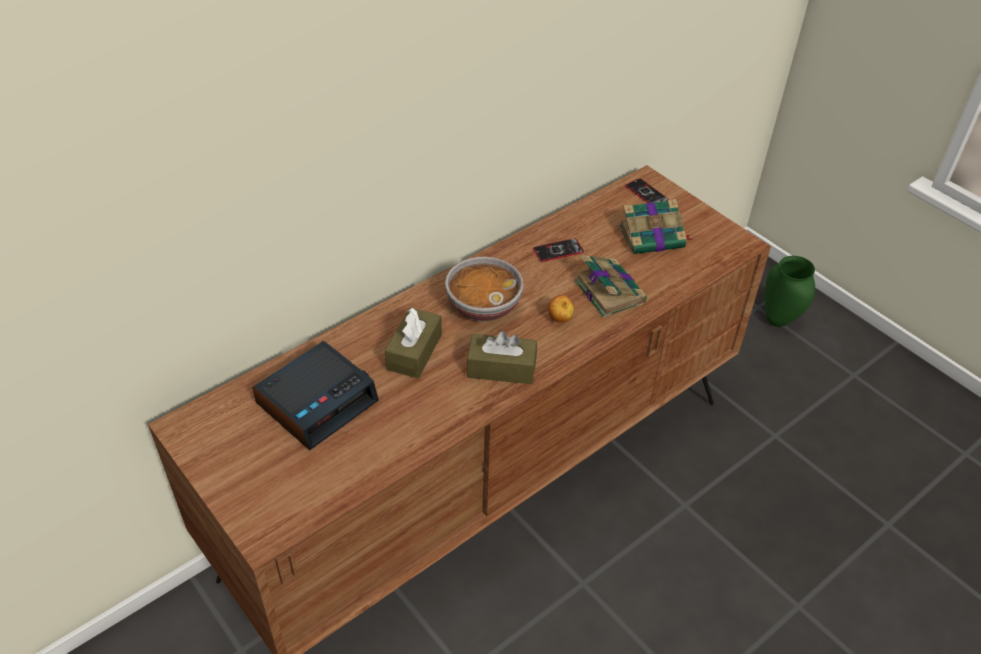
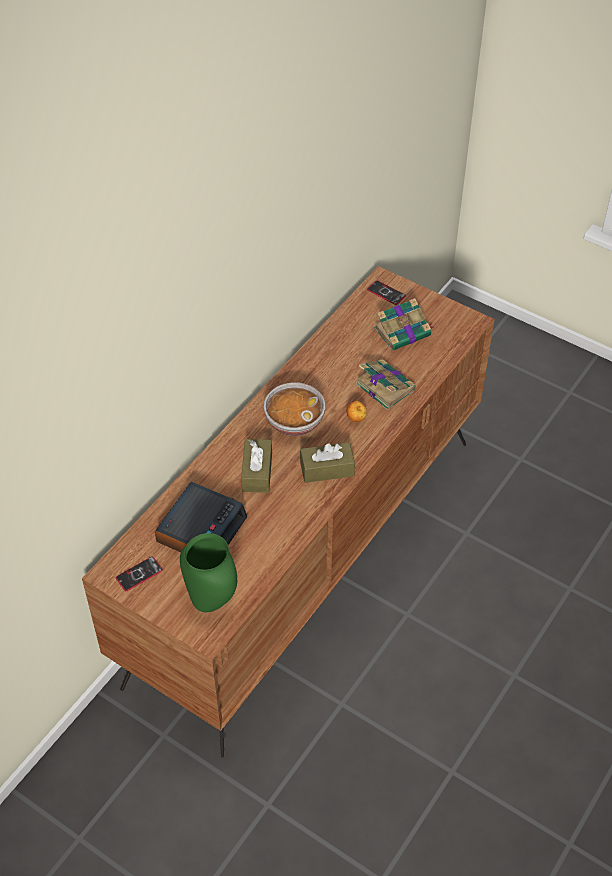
camera: 15 degrees left, 5 degrees up
(558, 251) = (334, 361): phone -> phone (139, 574)
(779, 320) = (500, 358): green vase -> green vase (213, 601)

